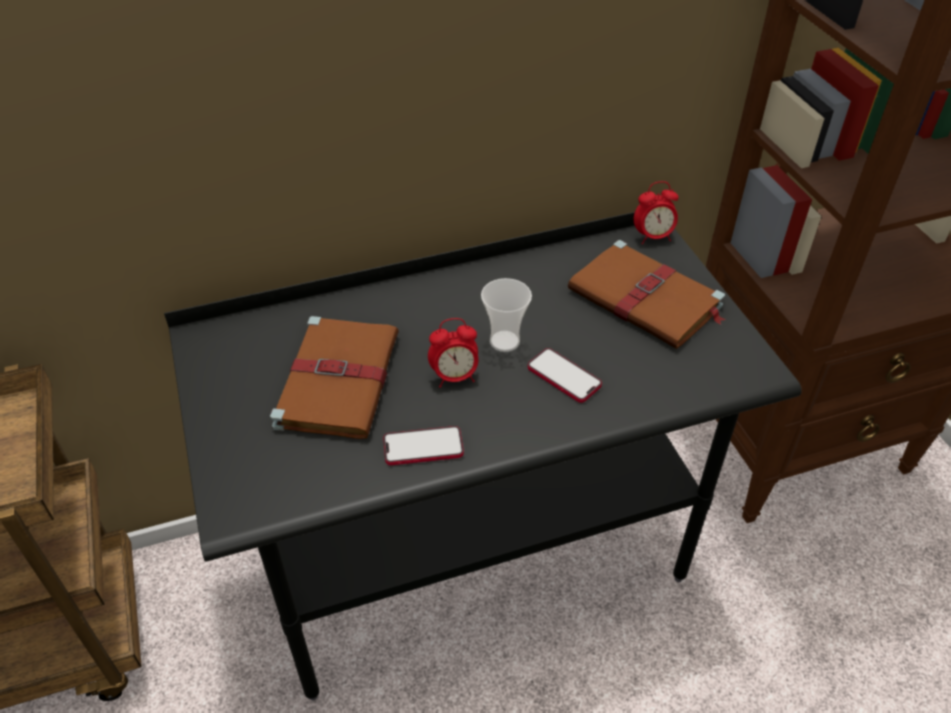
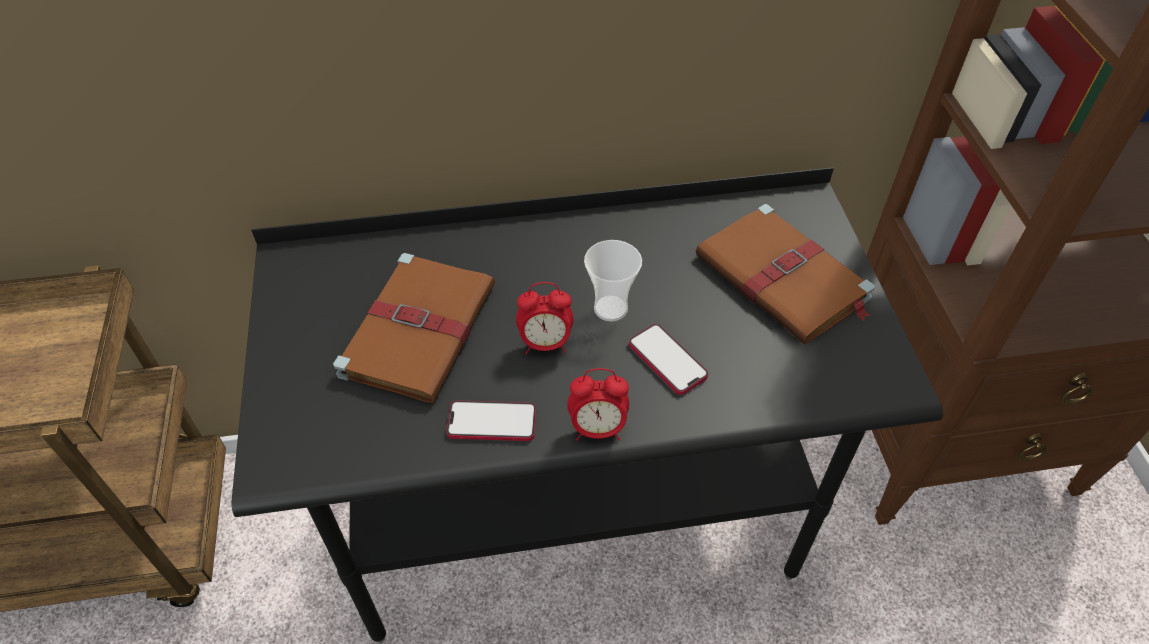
camera: 10 degrees right, 5 degrees up
(653, 237) = (808, 203): alarm clock -> alarm clock (597, 429)

